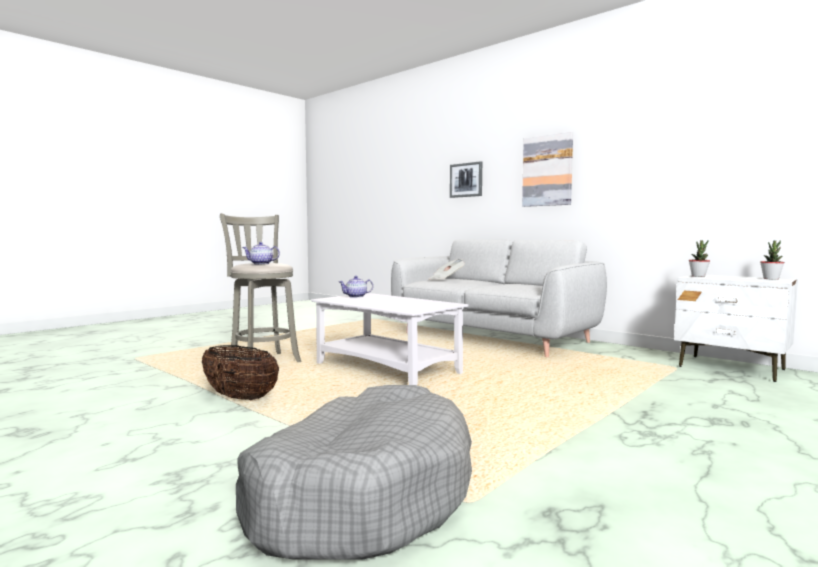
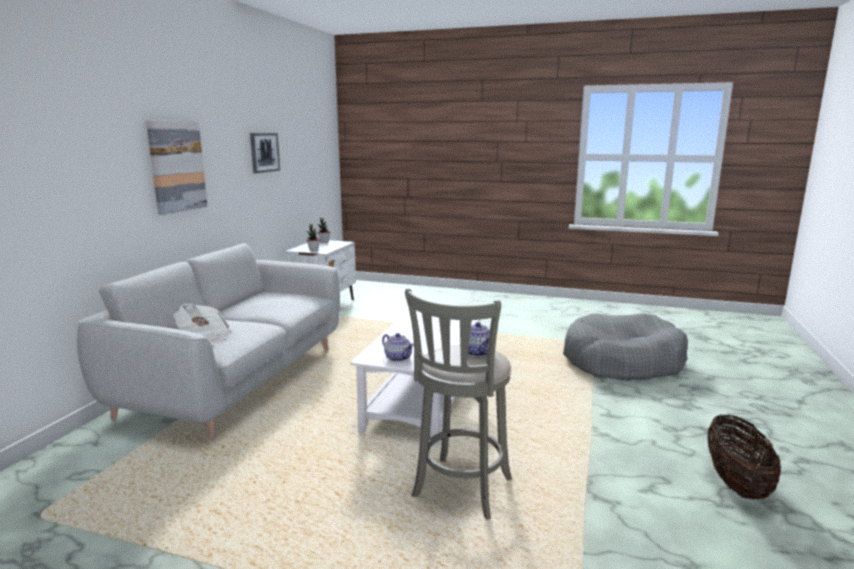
camera: 115 degrees left, 10 degrees up
(240, 398) = (578, 443): basket -> basket (736, 483)
(466, 180) = (62, 179): picture -> picture (264, 152)

